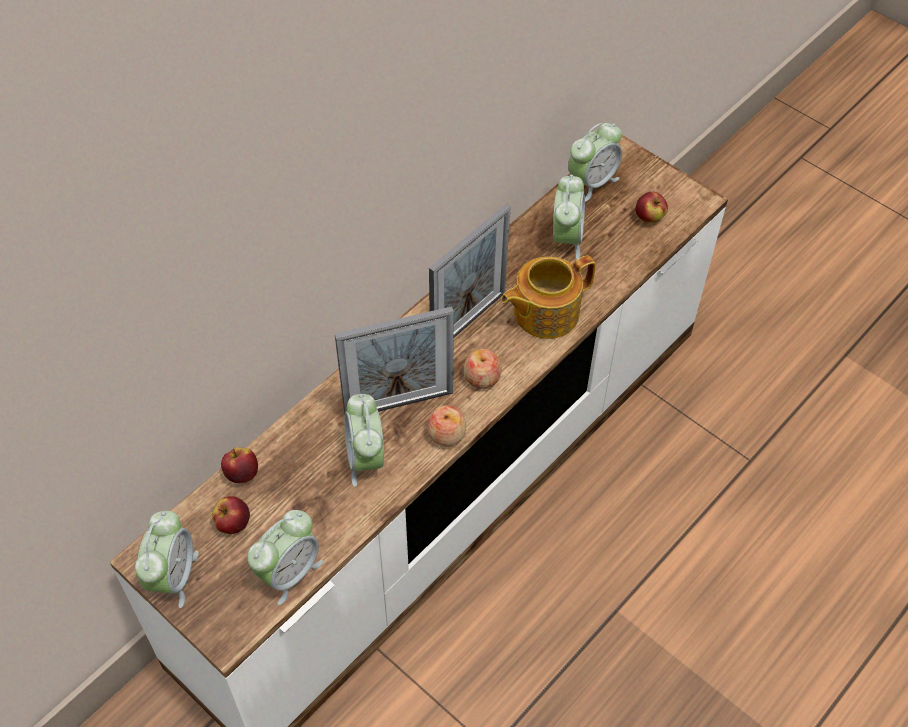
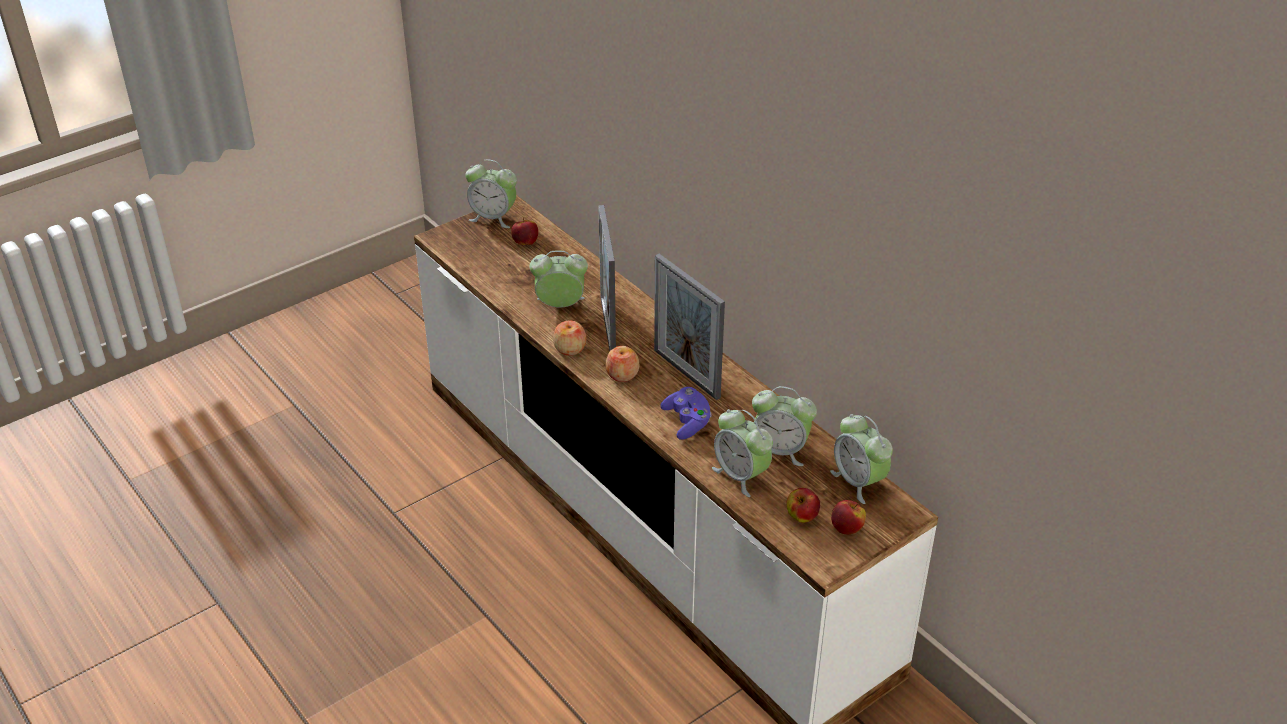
camera: 100 degrees right, 15 degrees down
(242, 474) = (566, 248): apple -> apple (847, 528)
(289, 572) = (476, 265): alarm clock -> alarm clock (741, 475)
(544, 312) = (687, 422): teapot -> purple game controller

